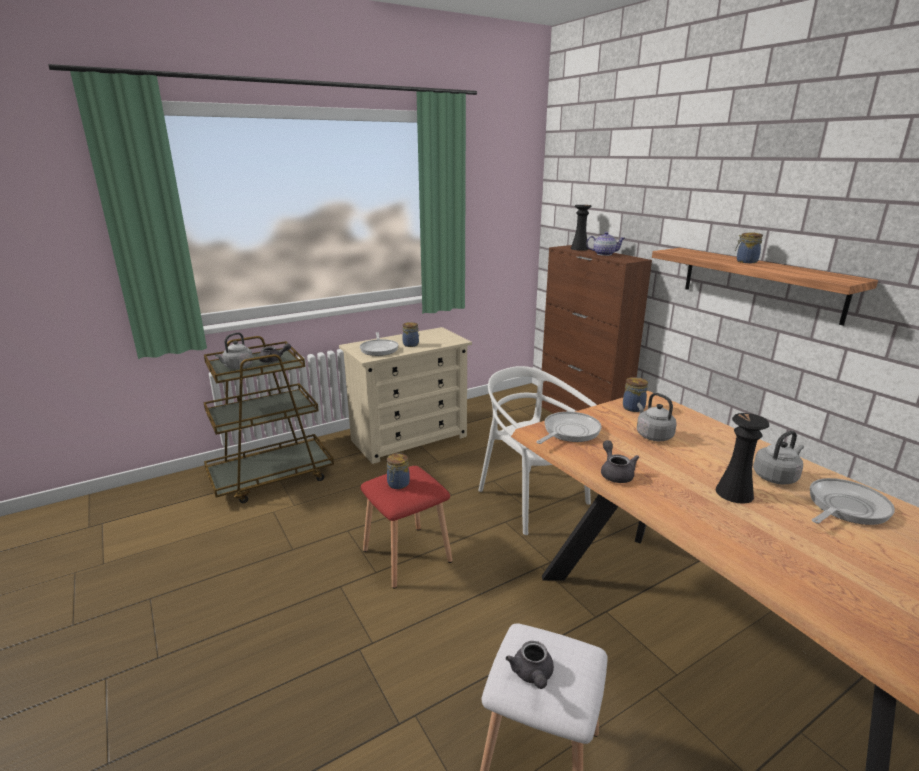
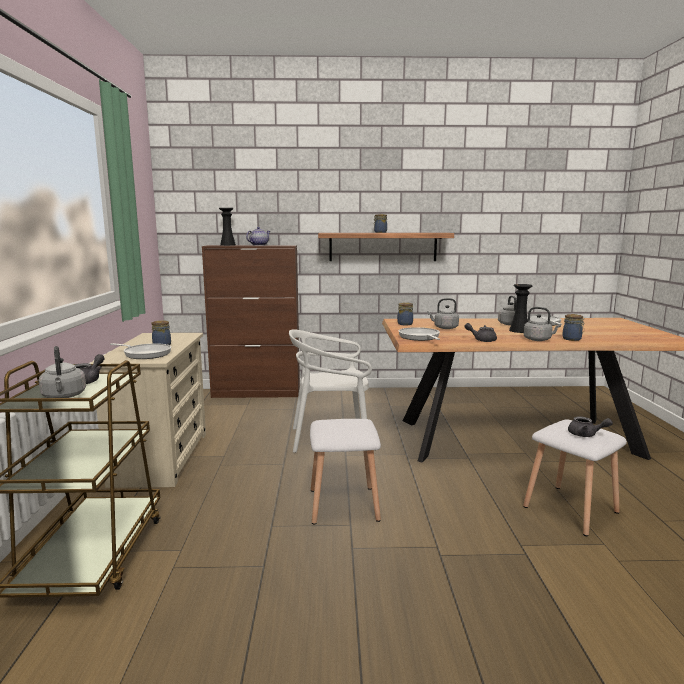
camera: 60 degrees left, 10 degrees down
(398, 484) = (344, 428): jar -> jar (572, 339)
(408, 555) = (342, 504): red stool -> white stool
(689, 519) = (539, 340): none -> grey kettle

